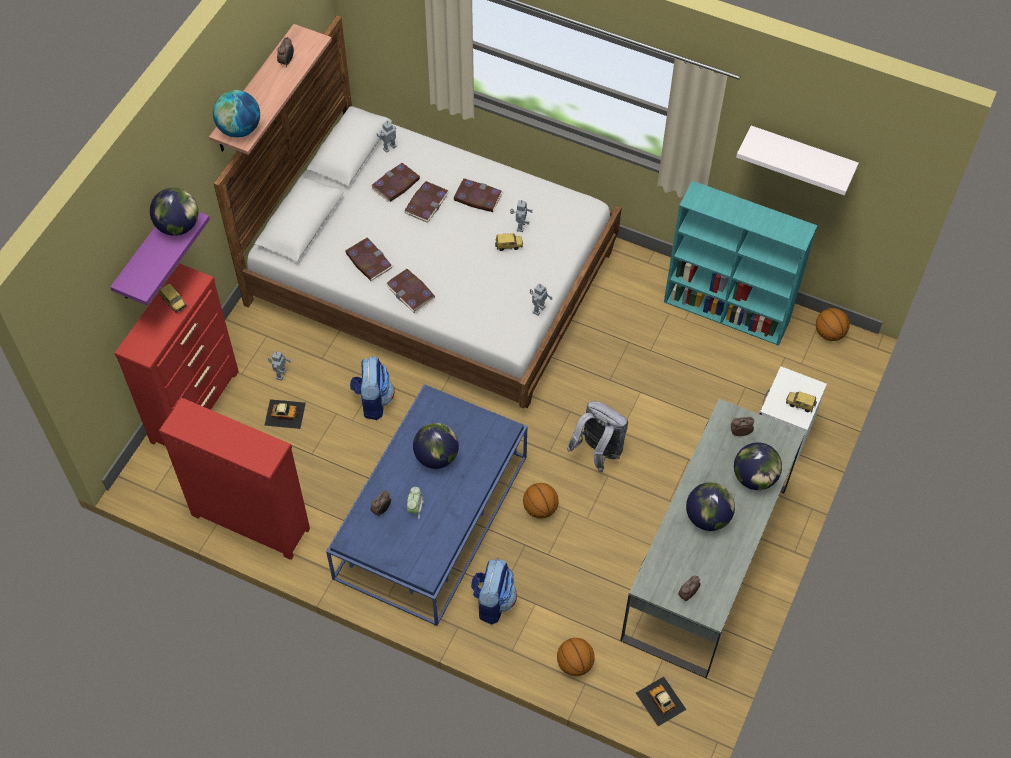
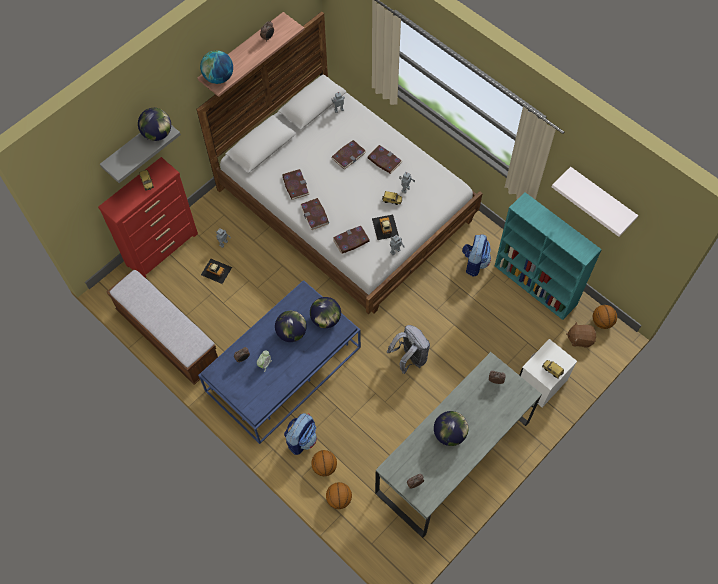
camera: 20 degrees right, 5 degrees up
(145, 254) = (133, 147): purple shelf -> grey shelf
(249, 521) = (168, 336): red dresser -> bench
(373, 400) = (275, 278): backpack -> backpack (474, 263)
(395, 184) = (333, 136): book -> book (351, 240)
(540, 509) = (356, 385): basketball -> basketball (324, 467)
(660, 701) = (386, 543): toy car -> toy car (385, 227)
(754, 477) = (493, 415): globe -> globe (326, 319)
(810, 363) = (580, 339): none -> brown plush toy

